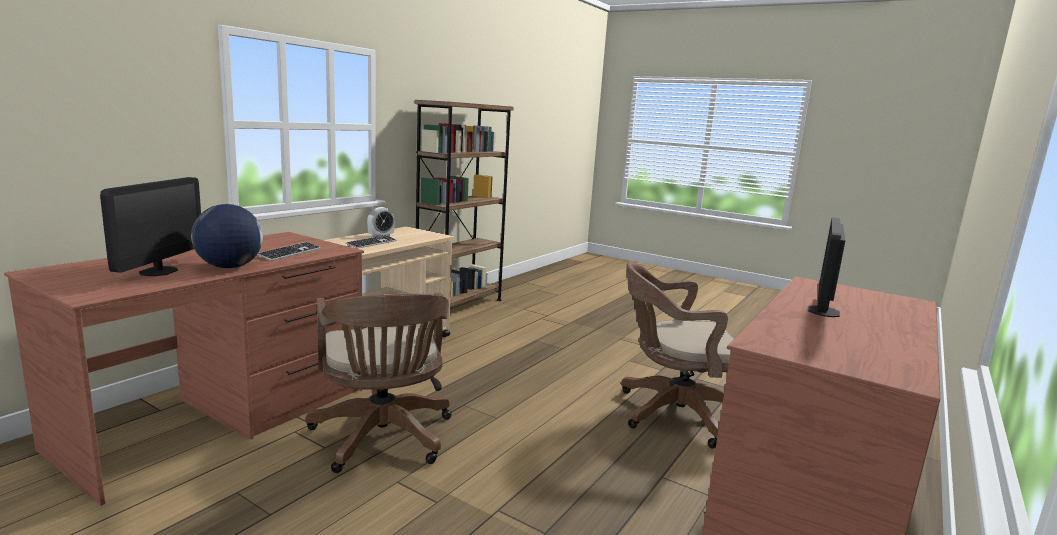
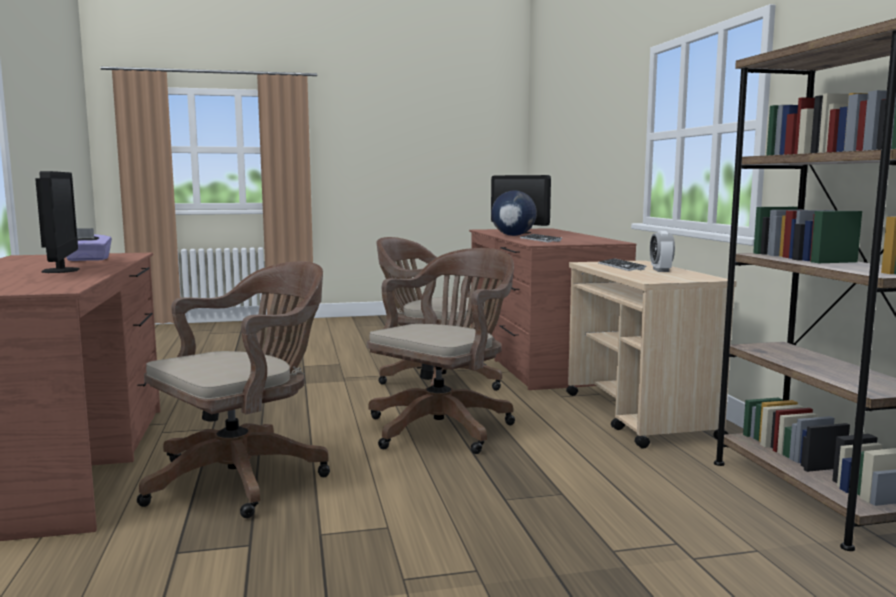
camera: 135 degrees right, 5 degrees down
(499, 391) = (444, 427): none -> brown office chair
(808, 336) = (88, 259): none -> purple tissue box

